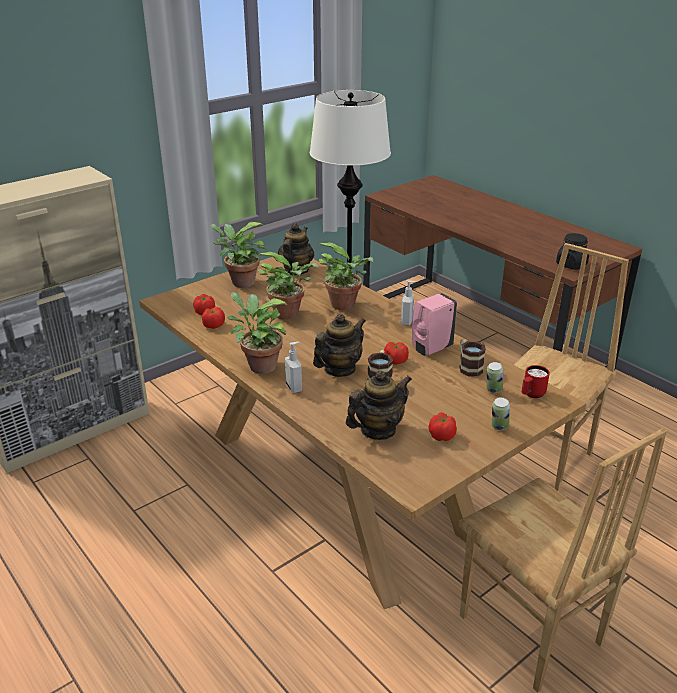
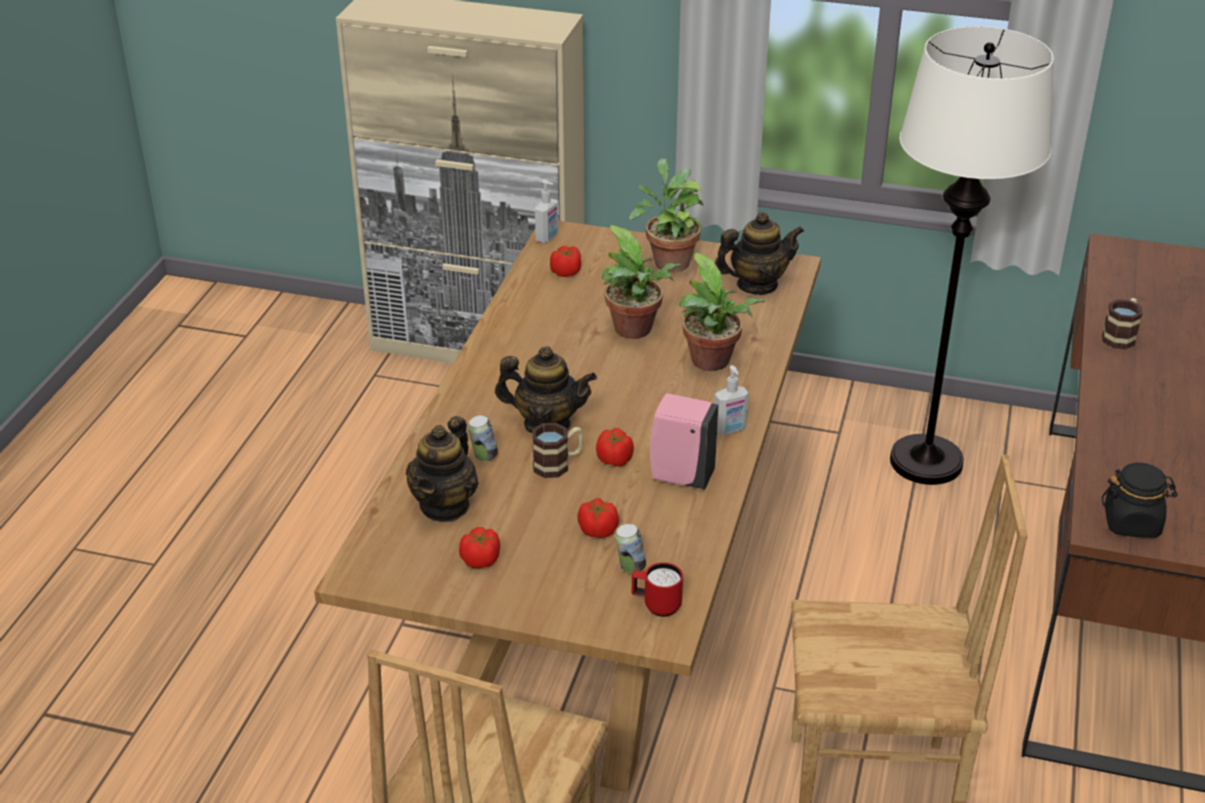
camera: 55 degrees right, 5 degrees up
(213, 325) = (543, 293): tomato -> tomato (597, 530)
(259, 366) = (491, 364): potted plant -> none
(294, 387) = (472, 409): soap dispenser -> soap dispenser (547, 238)
(378, 430) = (445, 506): teapot -> teapot turned 90 degrees clockwise
(468, 367) = (668, 525): mug -> mug (1120, 336)
(499, 427) = (545, 601): can -> can (484, 457)

